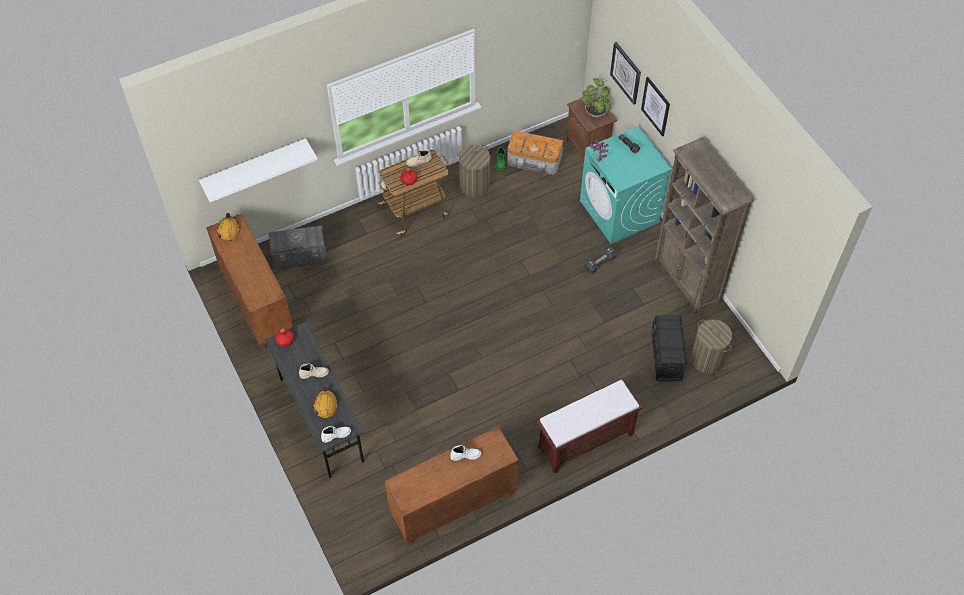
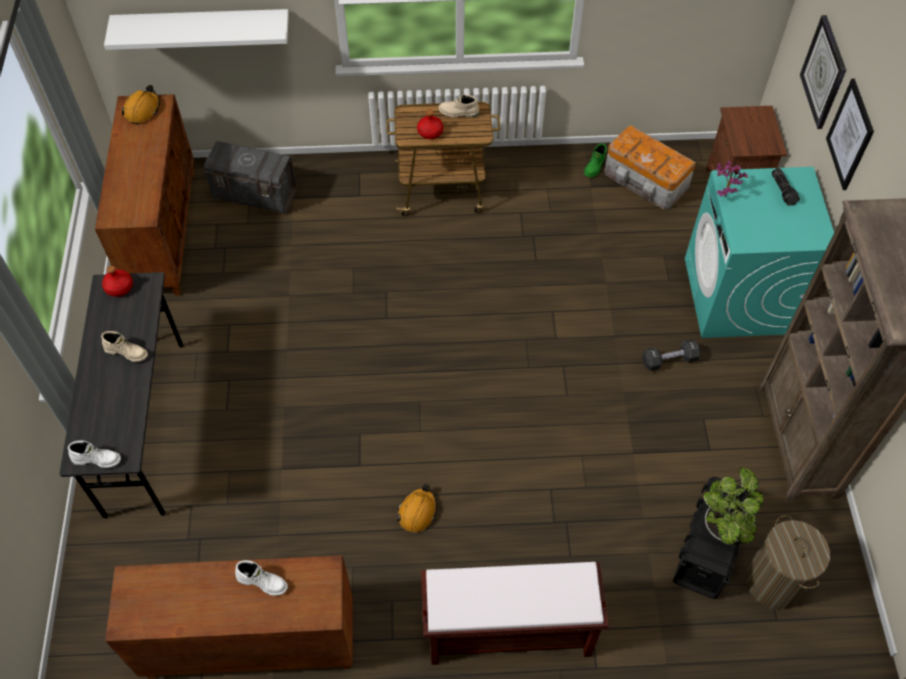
camera: 25 degrees right, 0 degrees up
(325, 405) = (112, 406): orange hard hat -> orange hard hat (417, 511)
(474, 185) = (542, 184): laundry basket -> none
(595, 111) = (759, 132): potted plant -> potted plant (724, 524)

